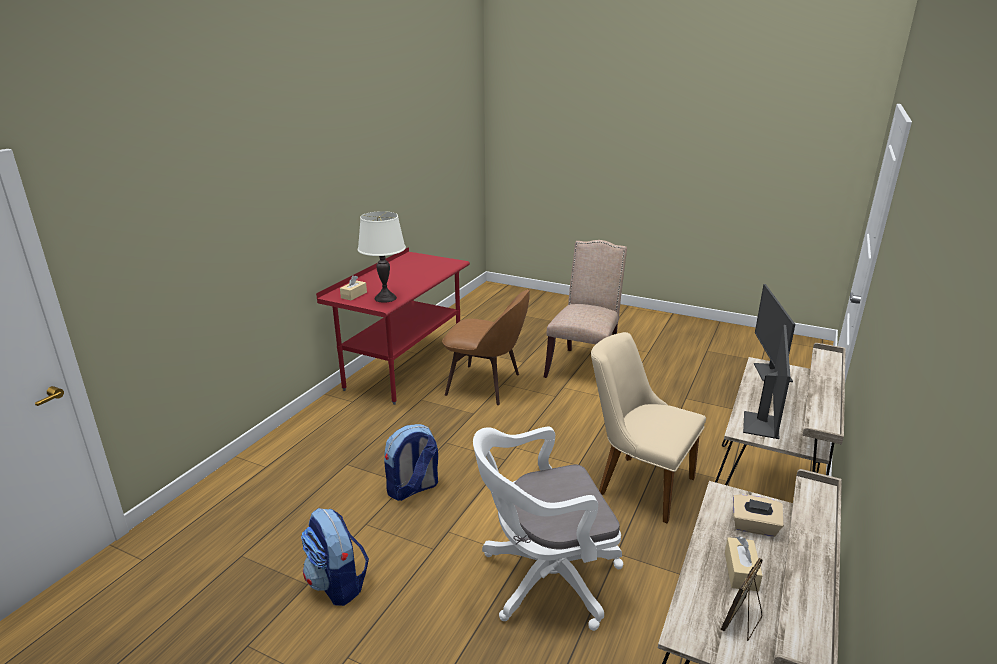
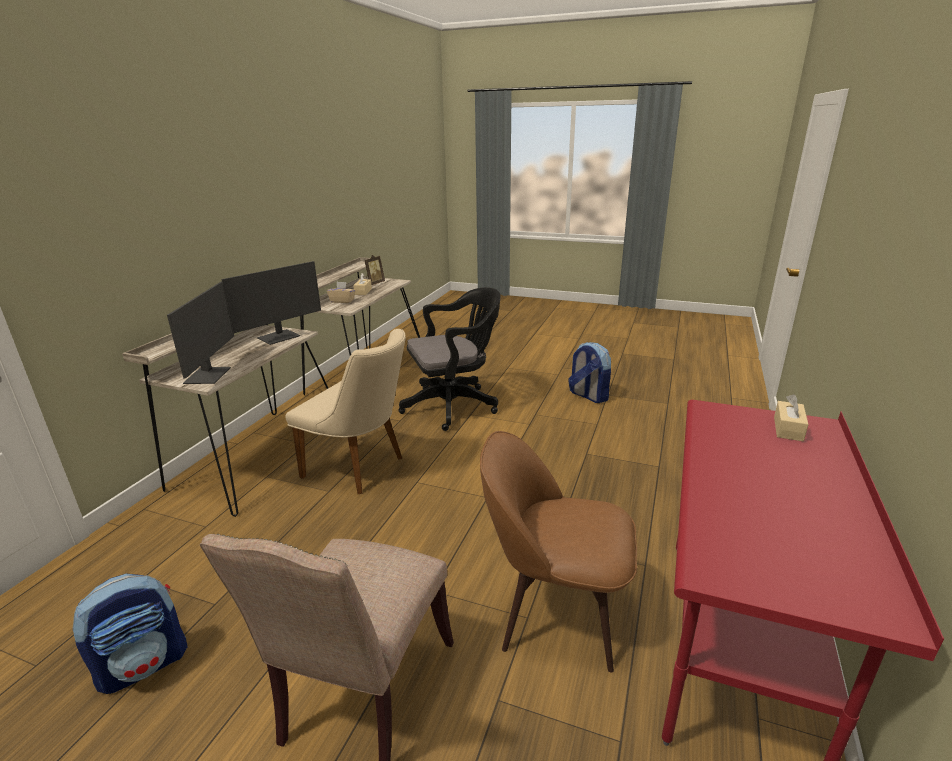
camera: 175 degrees right, 0 degrees up
(385, 298) = (725, 425): white table lamp -> none
(413, 489) = (576, 449): backpack -> backpack (145, 664)
(543, 579) = (454, 405): white office chair -> black office chair
(762, 425) = (279, 337): monitor -> monitor turned 150 degrees counterclockwise

